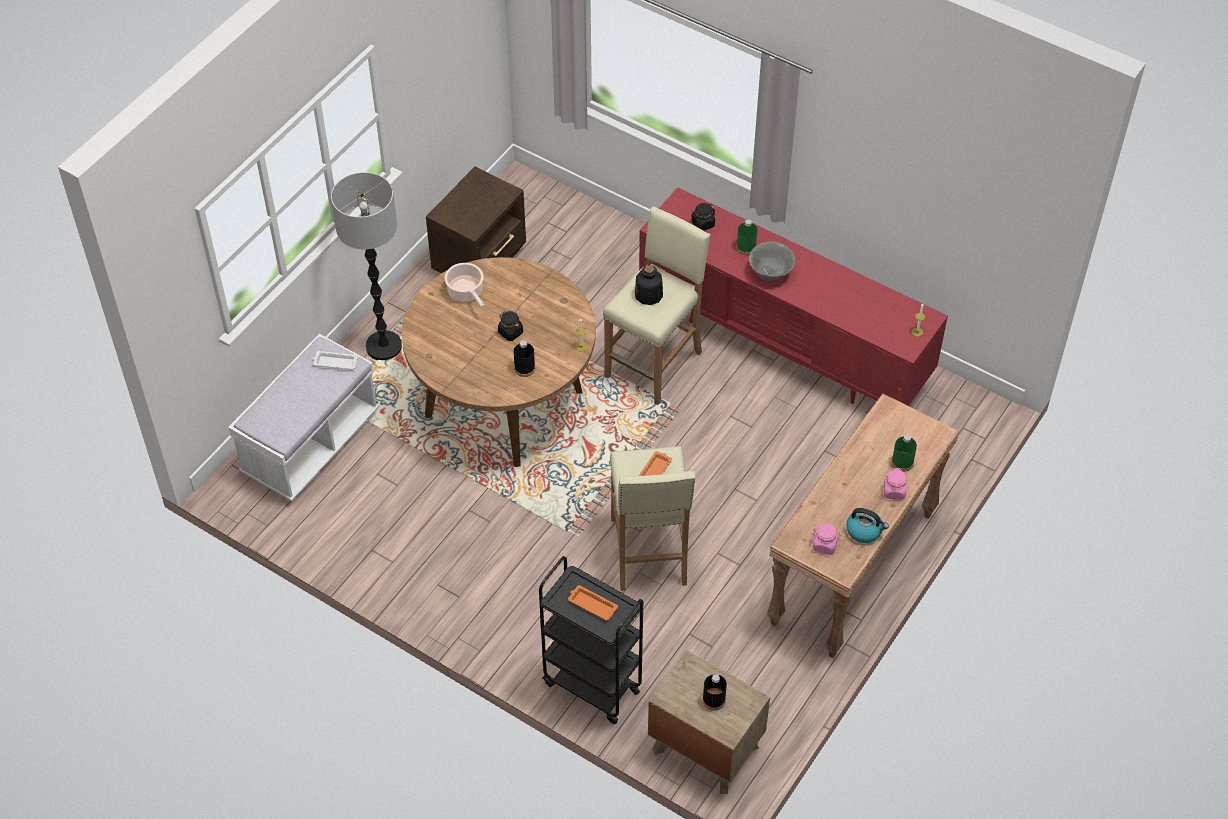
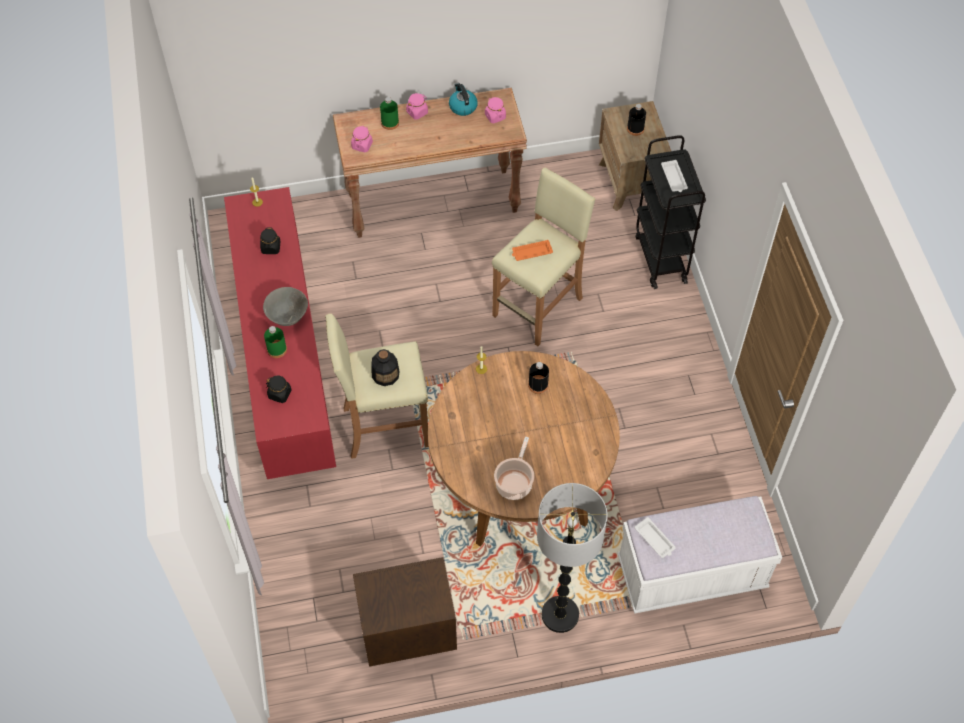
camera: 135 degrees left, 5 degrees up
(510, 332) = (517, 421): black jar -> black jar (271, 248)
(592, 604) = (674, 178): orange tray -> white tray
(895, 423) = (362, 145): none -> pink jar

